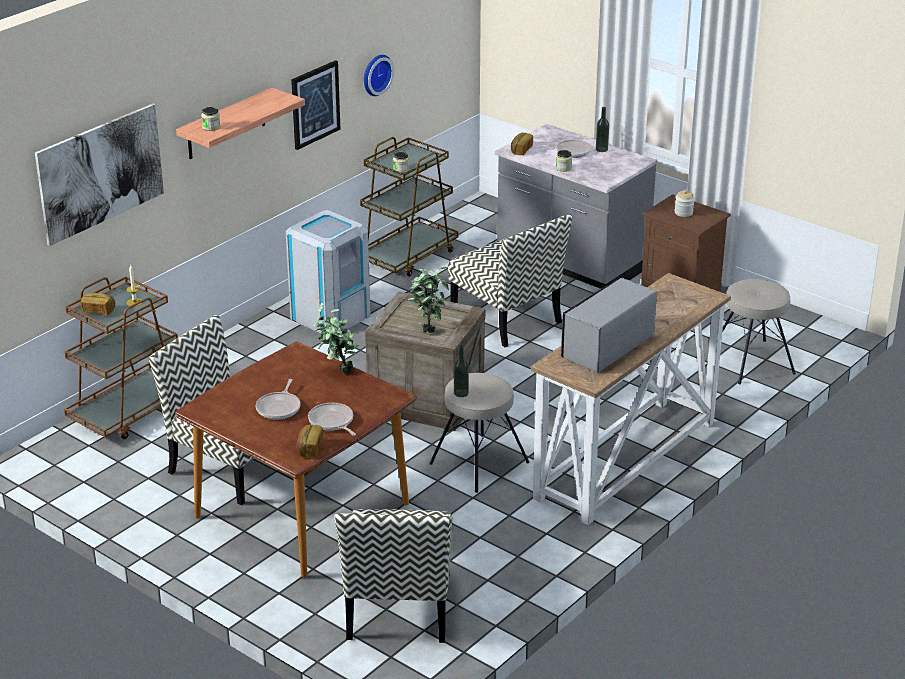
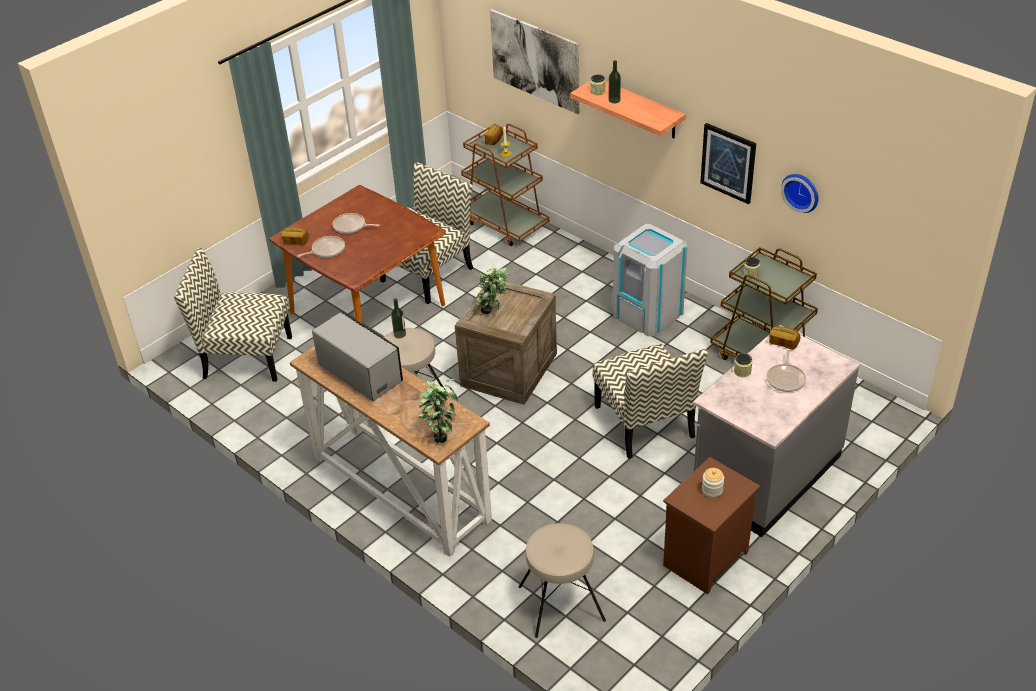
camera: 95 degrees right, 10 degrees up
(337, 371) = (395, 250): potted plant -> potted plant (440, 434)
(507, 319) = (645, 423): chair -> chair turned 75 degrees counterclockwise
(601, 149) = (795, 403): bottle -> bottle (614, 100)

